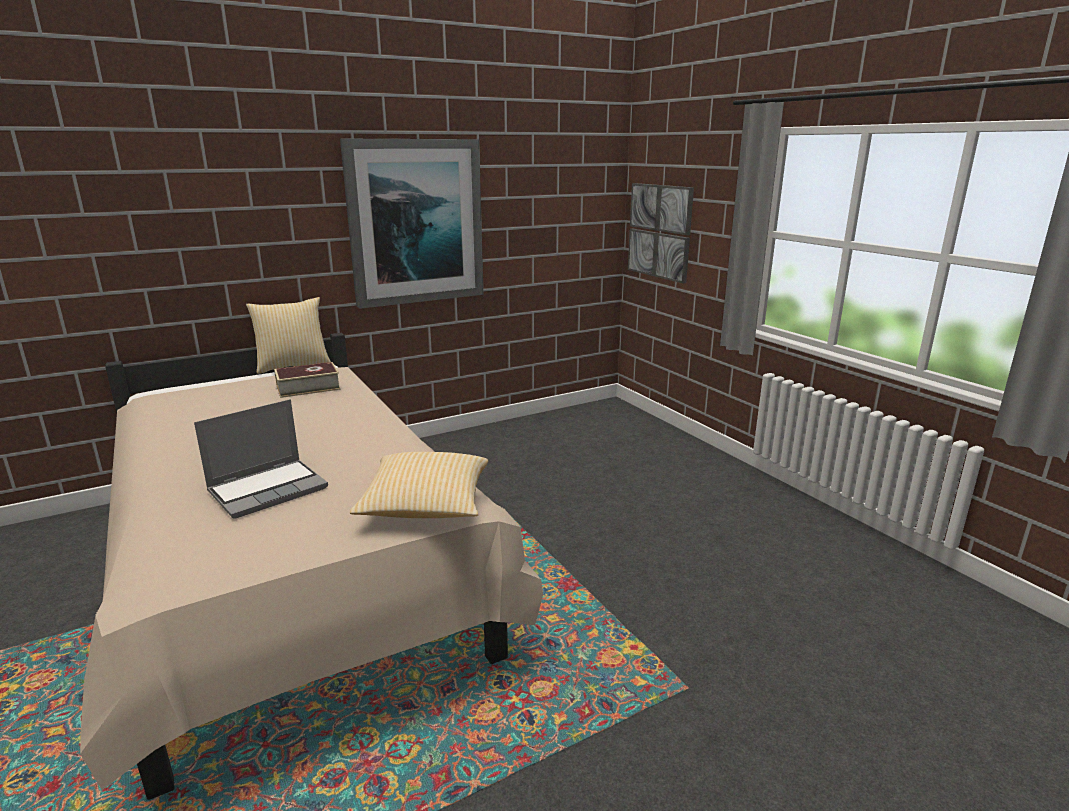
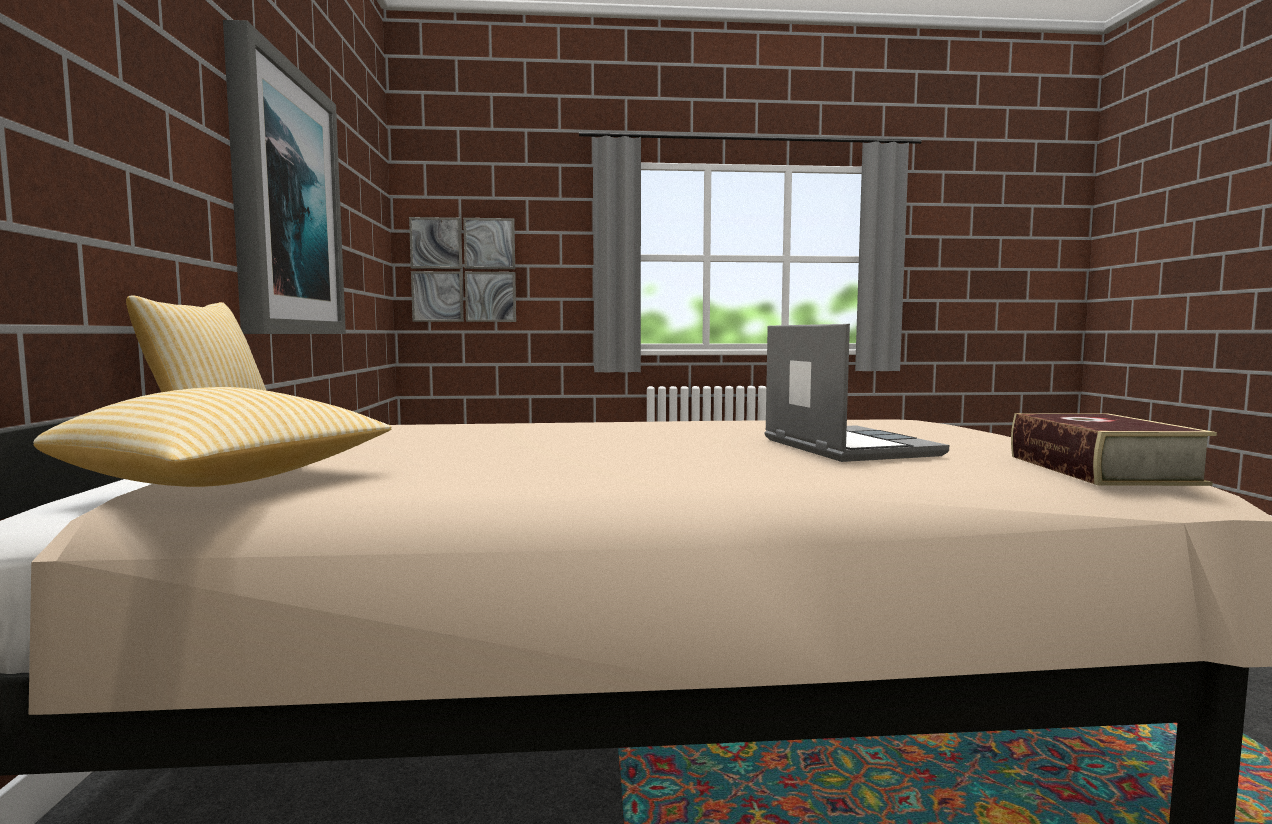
camera: 65 degrees left, 15 degrees down
(308, 387) = (407, 431): book -> book (1100, 469)
(426, 506) = (917, 423): pillow -> pillow (225, 482)

